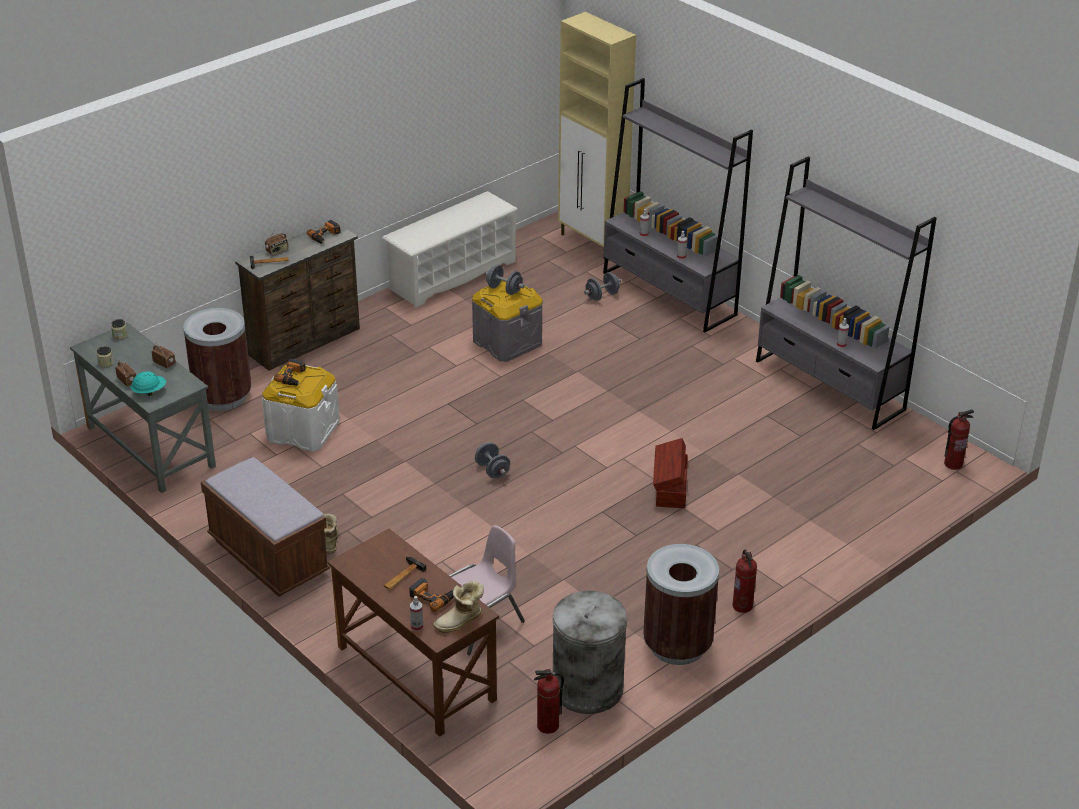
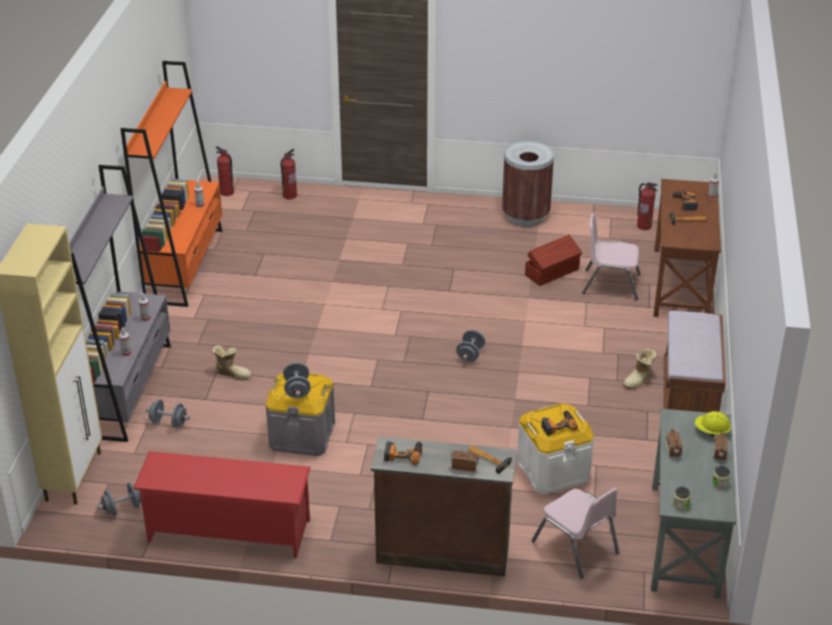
camera: 130 degrees left, 0 degrees up
(149, 392) = (711, 432): turquoise hard hat -> yellow hard hat
(222, 396) = (575, 547): brown trash can -> pink chair
(452, 275) = (227, 531): white shoe rack -> red shoe rack
(460, 622) = (686, 186): boot -> boot (232, 373)
(532, 248) = (123, 508): none -> grey dumbbell
(587, 688) = (600, 227): grey trash can -> none
(670, 488) = (389, 277): brown storage box -> brown storage box (552, 272)
(743, 606) = (463, 209): fire extinguisher -> fire extinguisher (289, 195)
(829, 385) = (184, 265): grey bookcase -> orange bookcase

